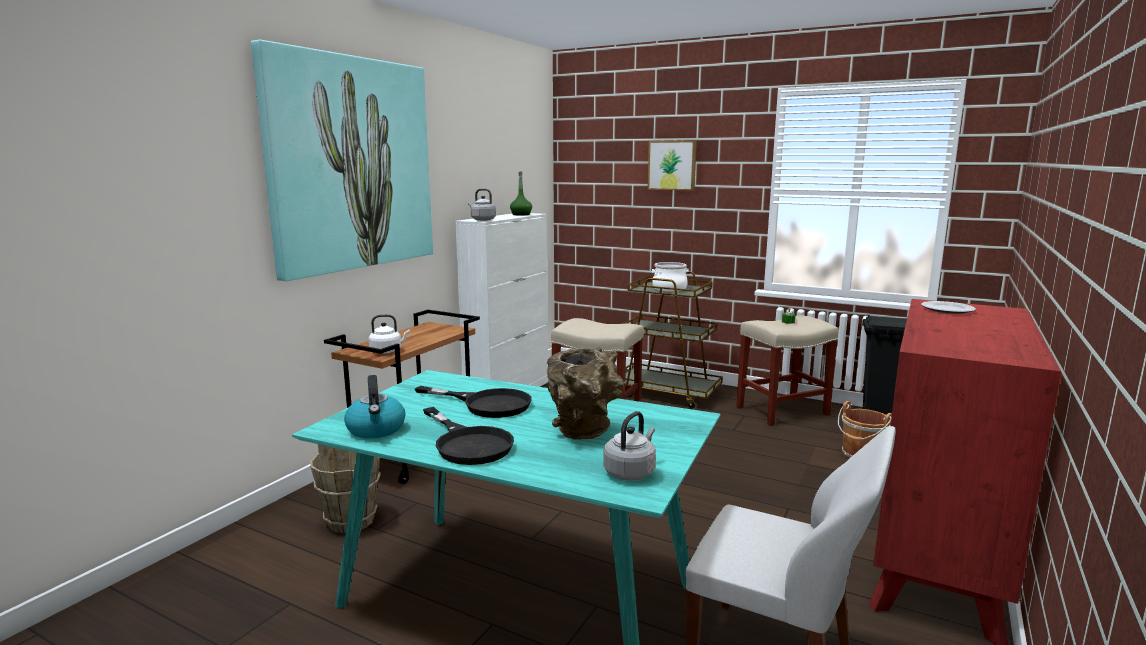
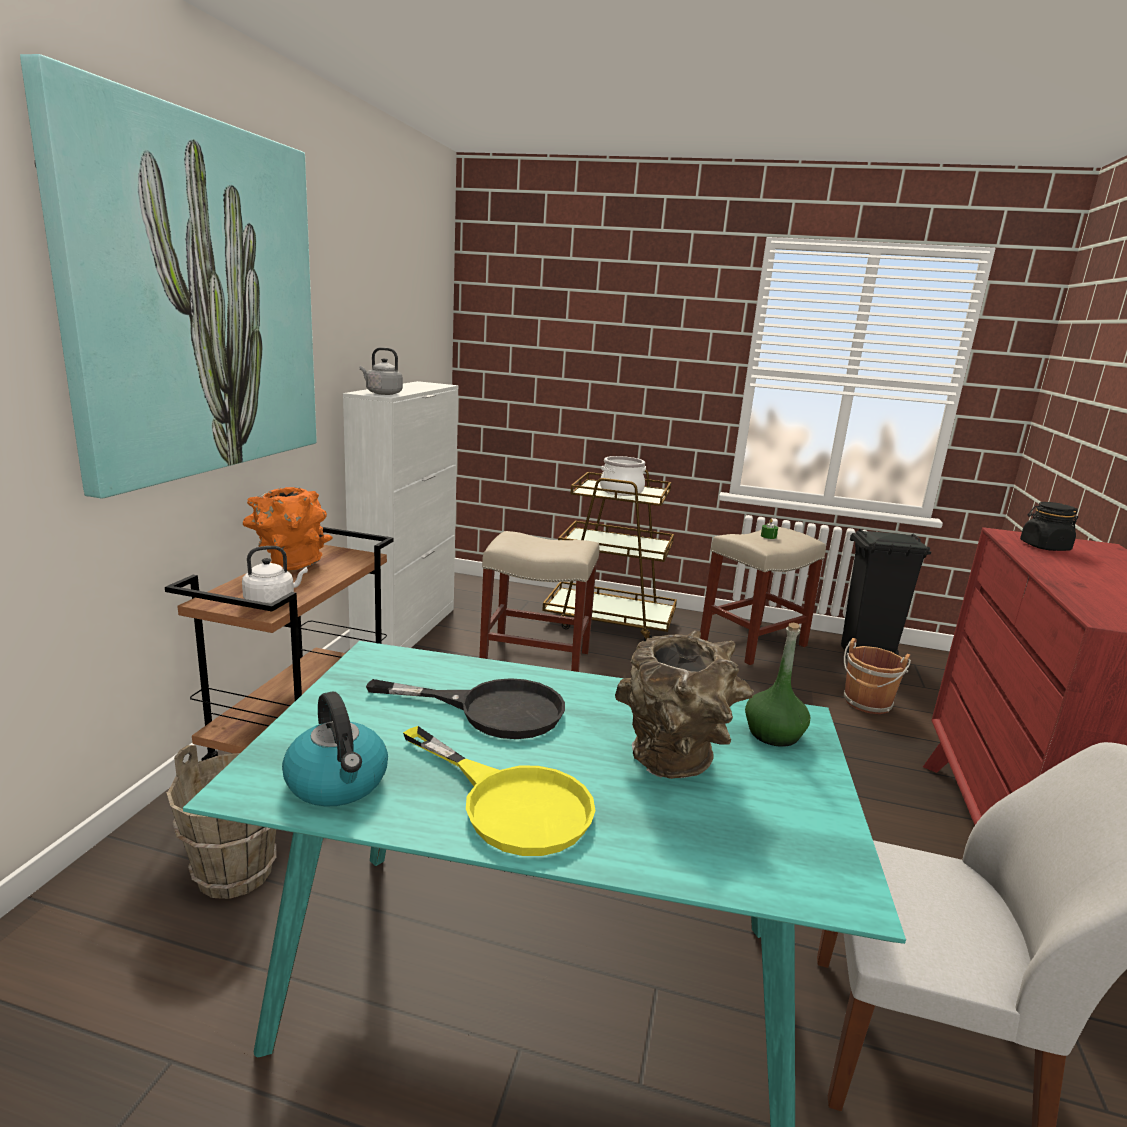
camera: 15 degrees left, 5 degrees up
(408, 334) = (290, 566): none -> orange vase
(468, 443) = (511, 803): black frying pan -> yellow frying pan
(521, 214) = (426, 385): green bottle -> green bottle (773, 734)
(631, 472) = (797, 845): grey kettle -> none
(672, 165) = (621, 328): picture -> none
(947, 310) = (1044, 547): plate -> black jar

